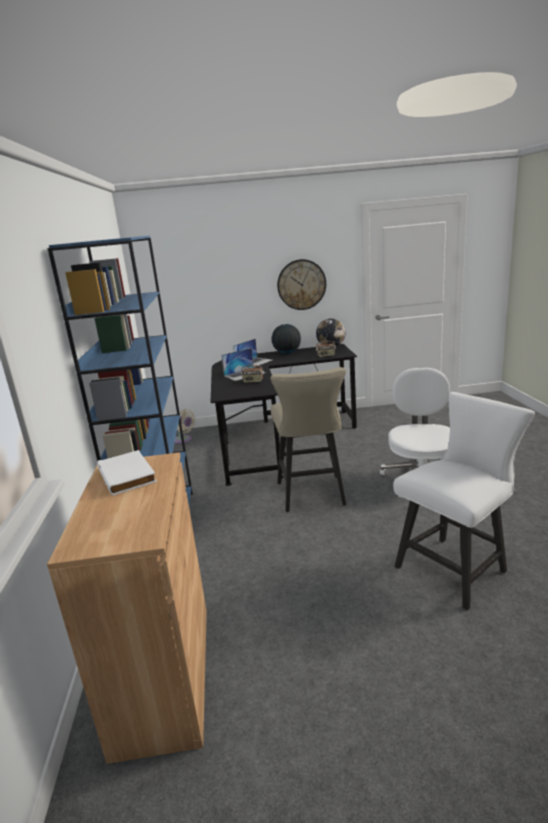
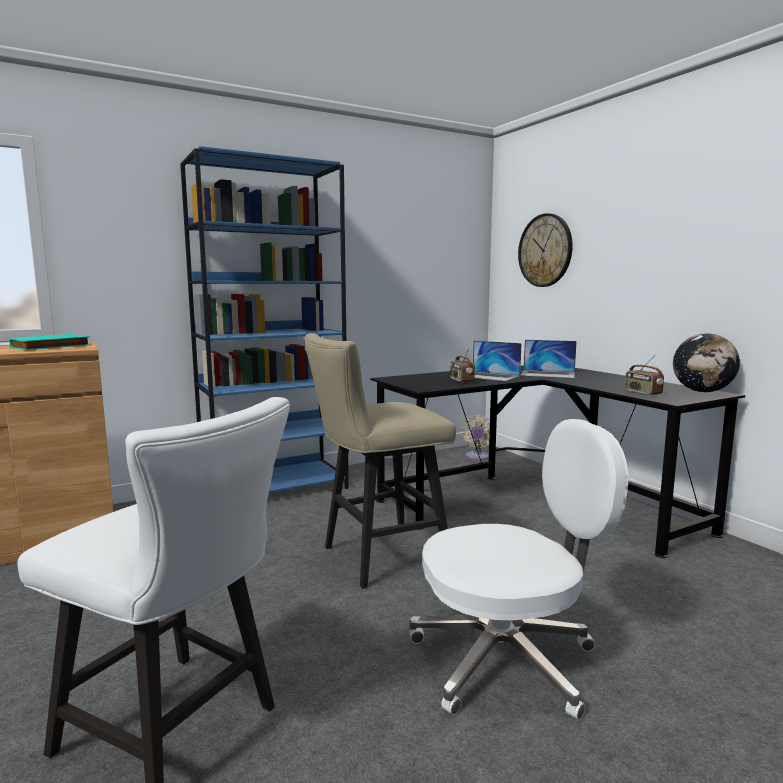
camera: 65 degrees right, 10 degrees down
(128, 475) = (51, 347): white book -> turquoise book
(287, 353) = (621, 379): globe -> none
(301, 284) = (687, 265): wall clock -> wall clock (545, 250)

